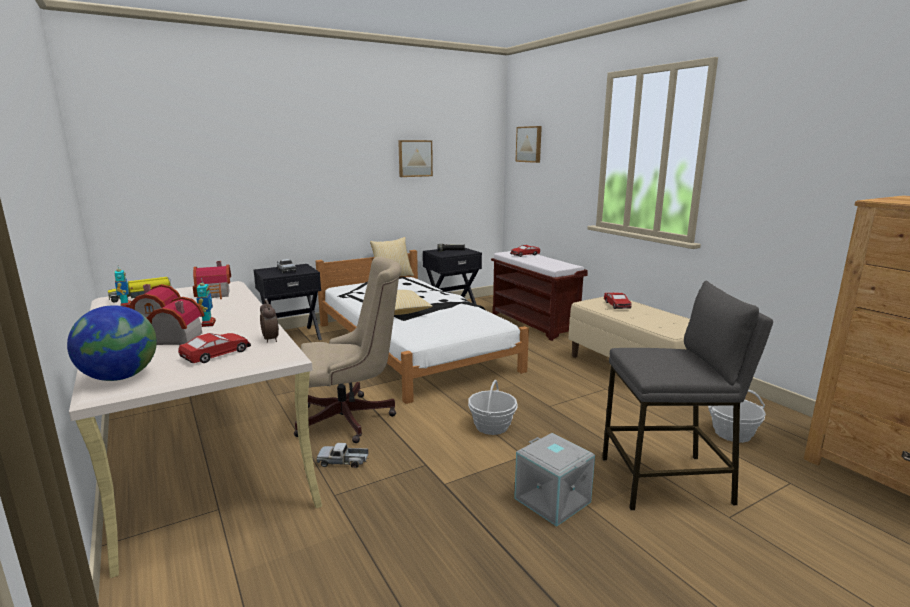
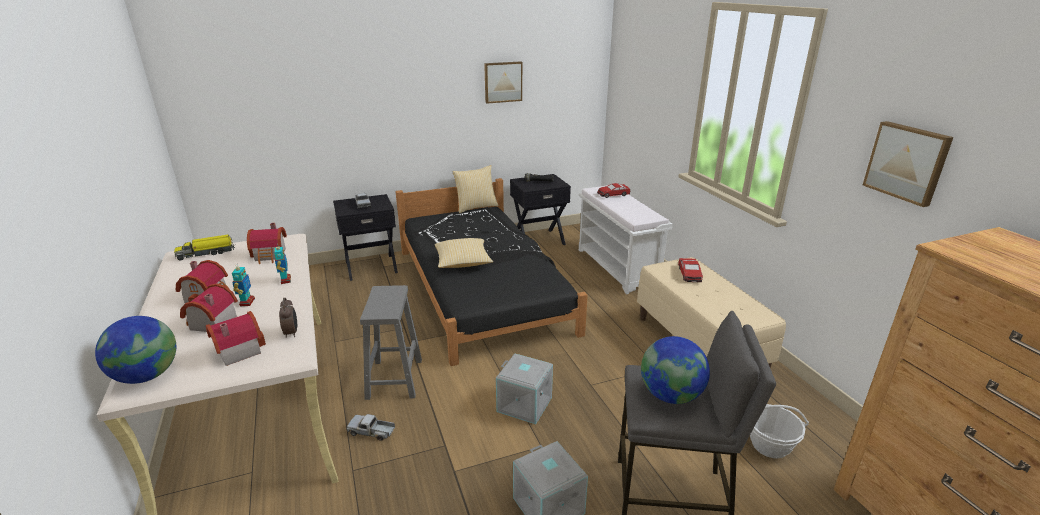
camera: 10 degrees right, 10 degrees up
(126, 306) = (187, 267): toy robot -> toy robot (285, 280)
(216, 354) = (237, 350): toy car -> toy house
(351, 419) = (394, 379): beige office chair -> grey stool
(411, 346) = (481, 289): white bed -> black bed
(492, 426) = (523, 405): basket -> grey storage box
(529, 144) = (632, 67): picture -> picture (907, 162)
(534, 323) = (617, 267): brown bench -> white bench
(666, 361) = (670, 395): none -> globe

